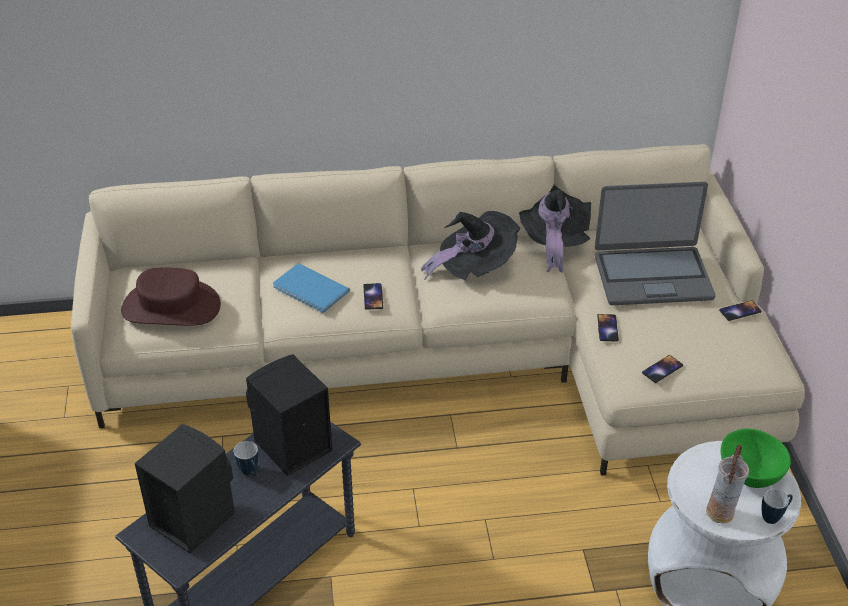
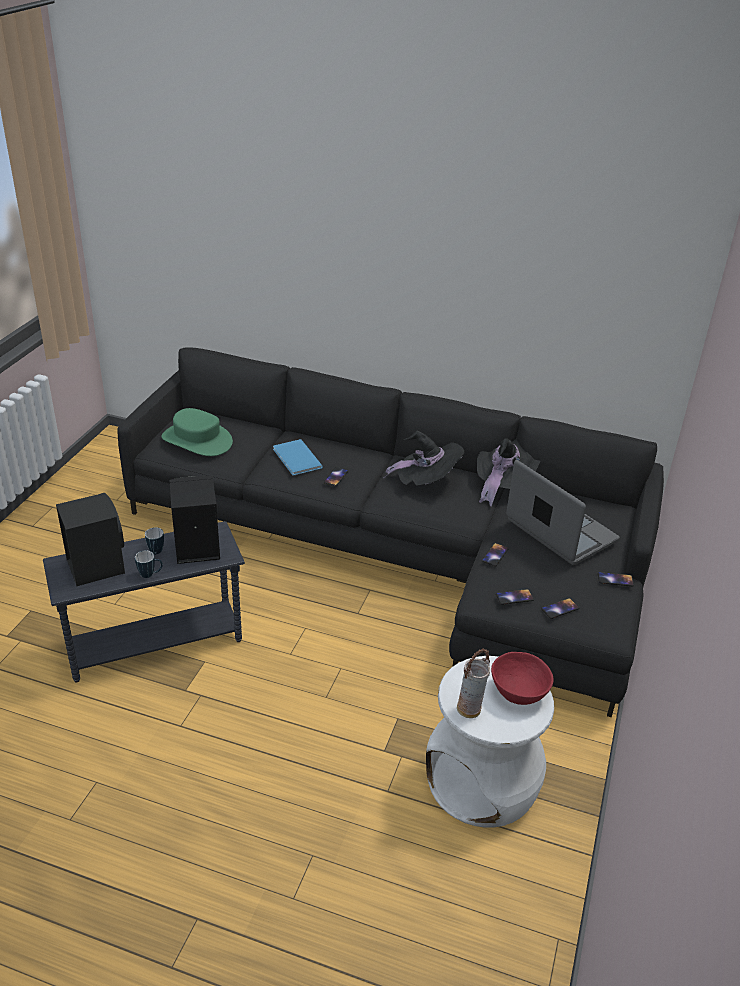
camera: 25 degrees right, 5 degrees down
(171, 307) = (197, 440): brown hat -> green hat
(455, 356) = (403, 553): beige sofa -> black sofa
(652, 276) = (560, 531): laptop -> laptop turned 150 degrees counterclockwise
(713, 364) = (560, 608): none -> phone
(750, 473) = (518, 691): green bowl -> red bowl
(774, 517) = (511, 729): mug -> mug (150, 574)

